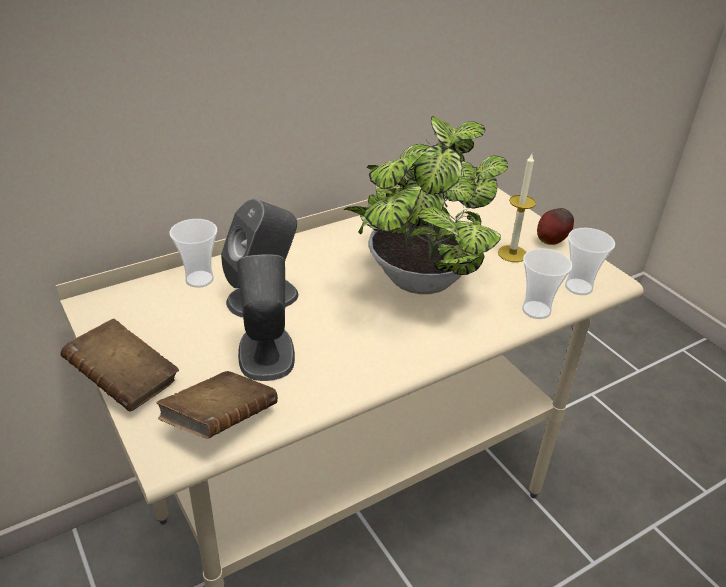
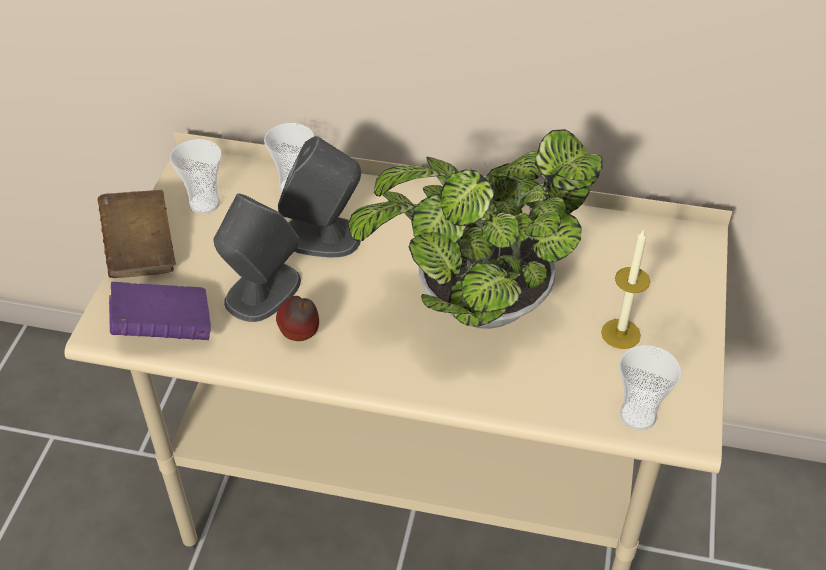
camera: 45 degrees right, 10 degrees up
(220, 422) = (163, 329): brown book -> purple book
(536, 310) = (552, 409): cup -> cup (204, 203)
(551, 242) = (686, 348): apple -> apple (300, 336)

